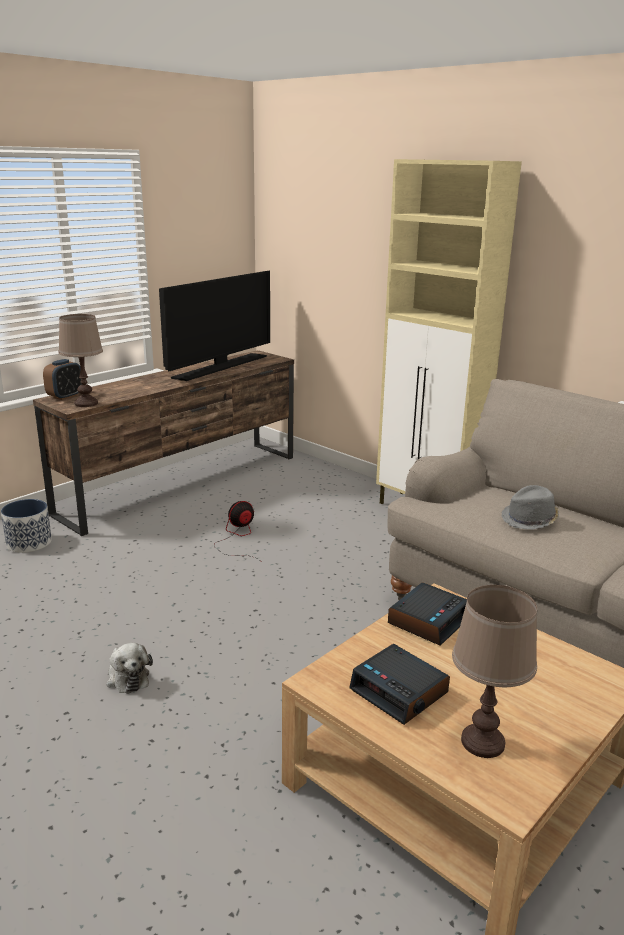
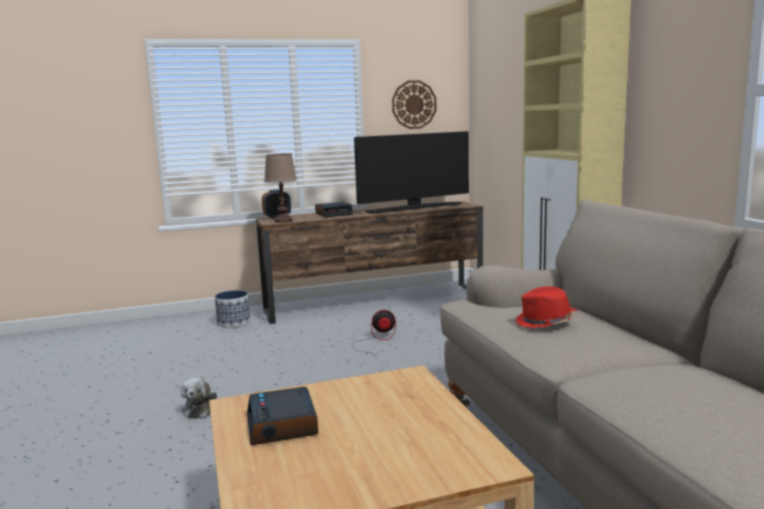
camera: 30 degrees right, 10 degrees down
(200, 235) = (414, 104): none -> wall clock
(428, 620) = (378, 387): alarm clock -> alarm clock (334, 214)
(482, 742) = (295, 473): brown table lamp -> none
(530, 520) = (545, 322): grey hat -> red hat

